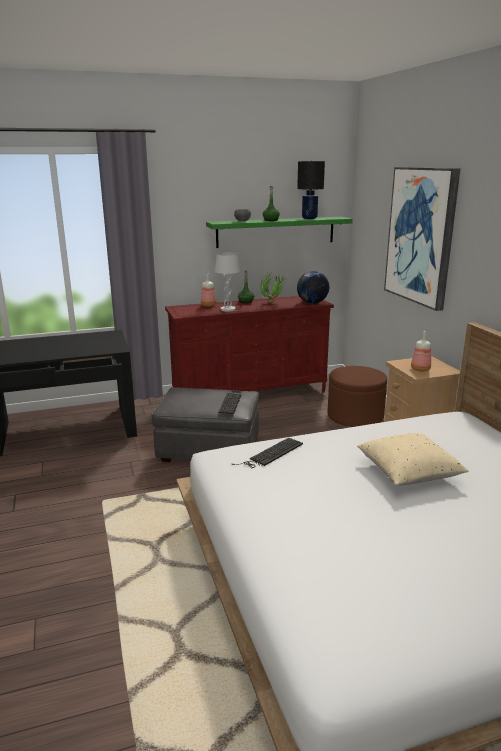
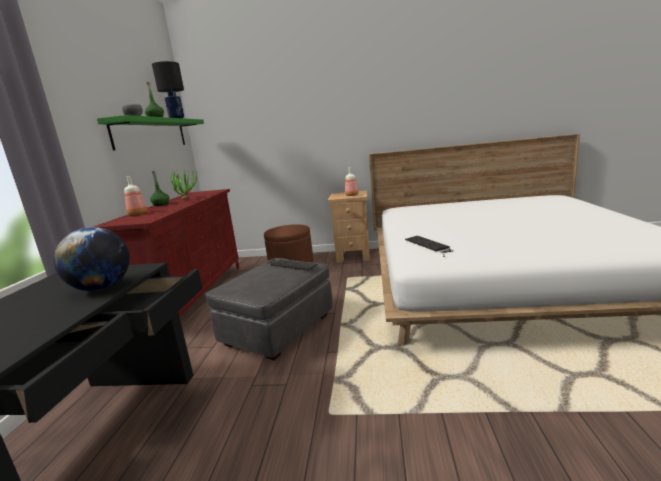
camera: 65 degrees left, 5 degrees down
(228, 309) = (170, 208): white table lamp -> none
(312, 303) = (213, 192): globe -> globe (102, 288)
(408, 473) = (471, 218): beige pillow -> none
(421, 236) = (293, 114): picture -> none

